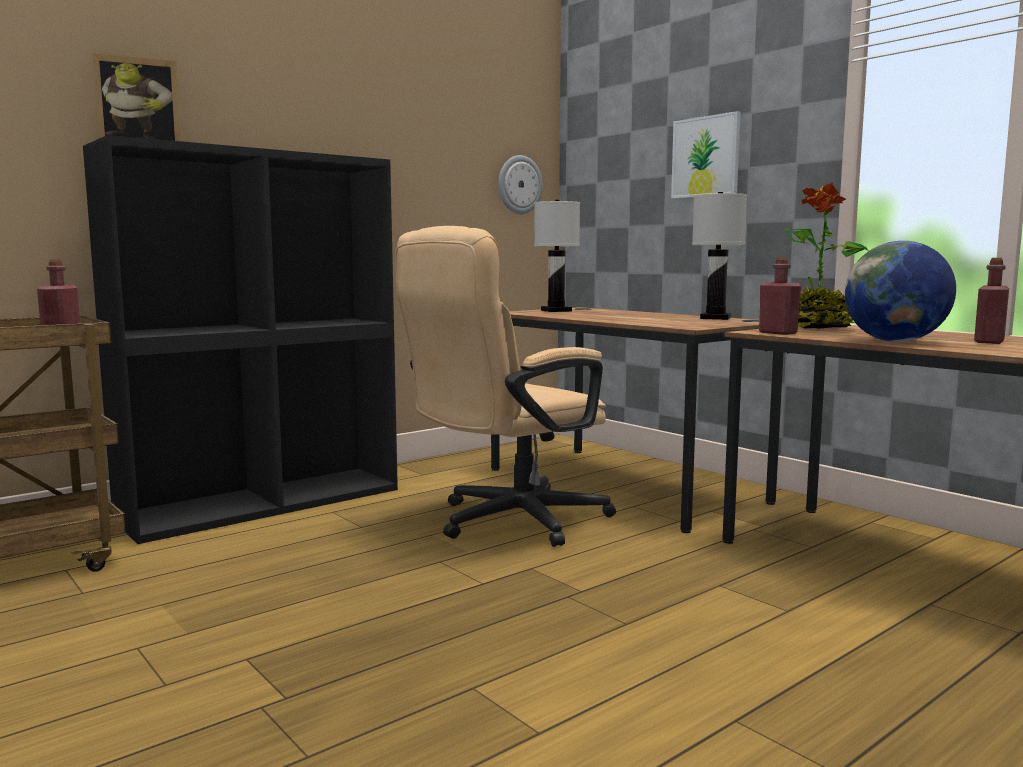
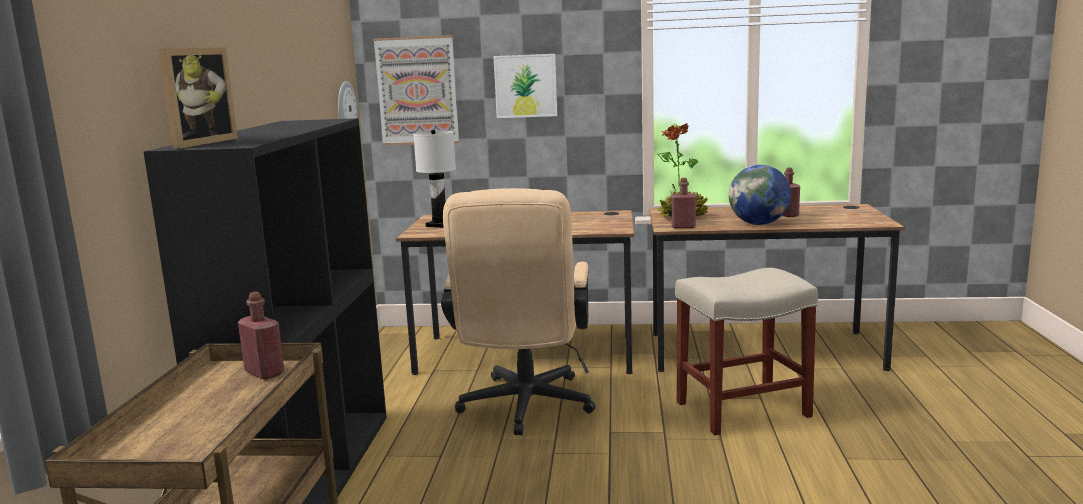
camera: 45 degrees left, 5 degrees up
(604, 169) = (417, 91): none -> picture
(716, 318) = (581, 214): white table lamp -> none
(726, 610) = (741, 410): none -> beige stool

